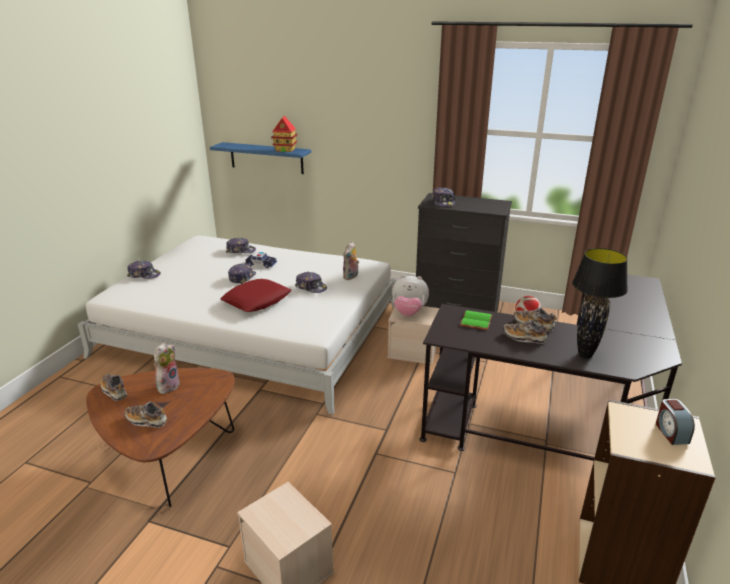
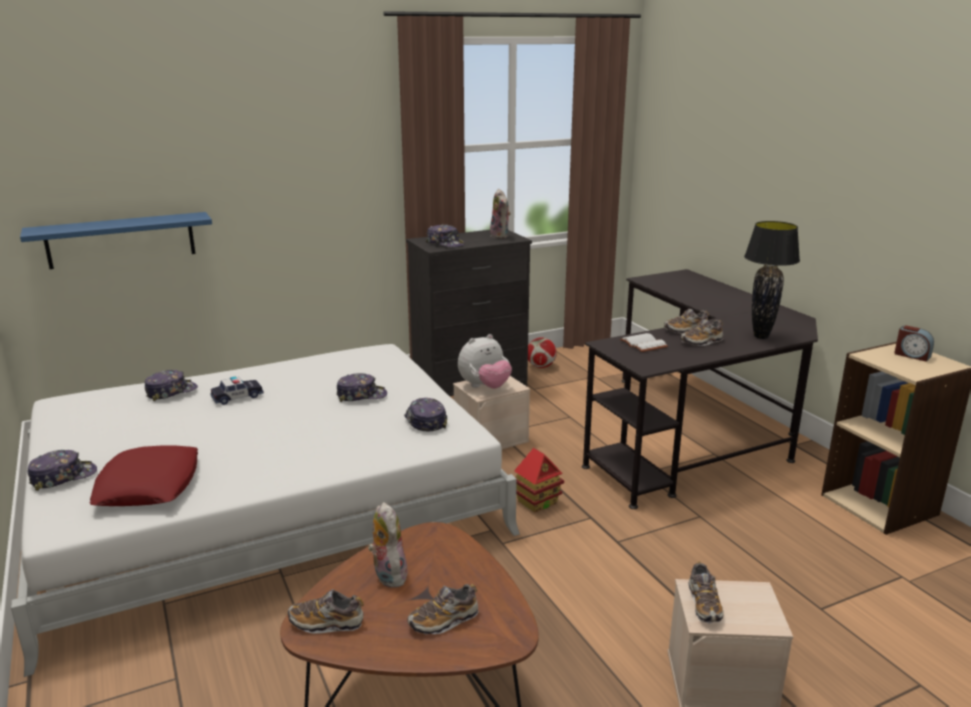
camera: 45 degrees left, 5 degrees down
(242, 277) = (246, 419): cap -> cap (425, 422)
(256, 301) = (324, 434): red pillow -> red pillow (149, 486)
(272, 505) = (704, 604): none -> shoe
(285, 150) = (170, 218): toy house -> toy house (537, 502)
(351, 277) = (384, 369): plush toy -> plush toy (501, 236)
(475, 321) = (642, 344): green book -> white book

